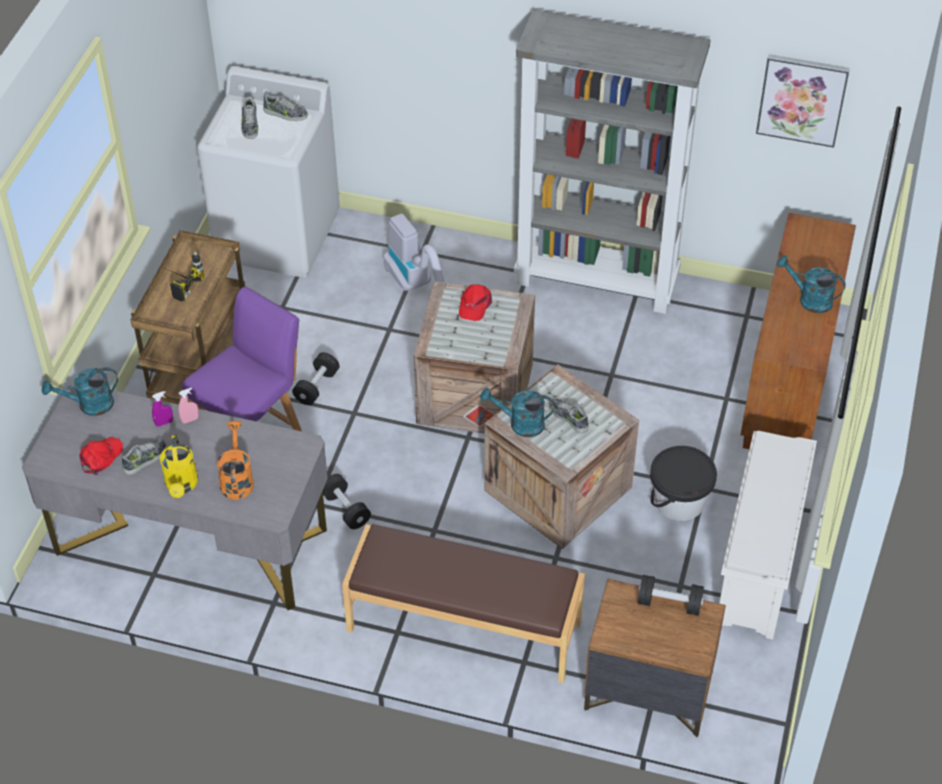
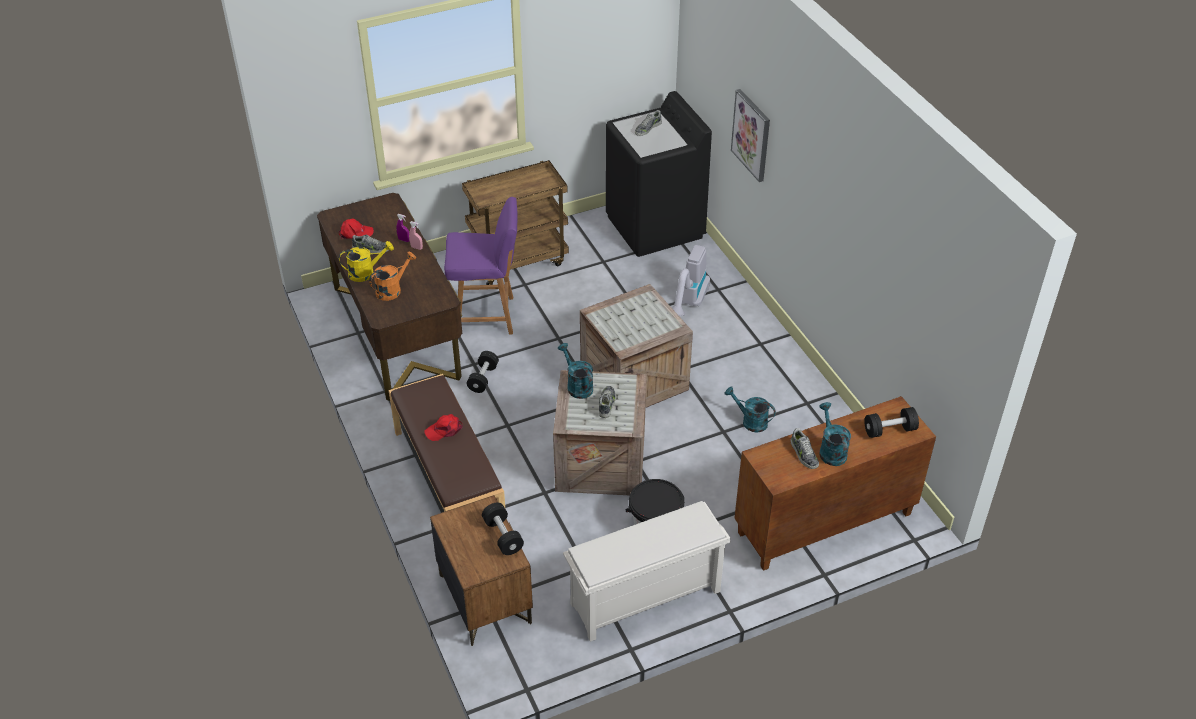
camera: 50 degrees right, 5 degrees down
(89, 405) = (387, 207): turquoise watering can -> turquoise watering can (750, 421)
(178, 283) = (513, 185): power drill -> none
(182, 486) = (366, 273): yellow watering can -> yellow watering can turned 150 degrees counterclockwise
(191, 540) = (396, 331): grey desk -> brown desk
(278, 236) = (655, 227): white washing machine -> black washing machine
(285, 114) = (674, 135): shoe -> shoe (803, 454)
(316, 386) = (560, 311): black dumbbell -> black dumbbell (889, 430)
(474, 305) = (651, 311): red cap -> red cap (444, 430)
(598, 281) = (795, 378): grey bookcase -> none
(802, 99) = (934, 303): picture -> picture (751, 135)

